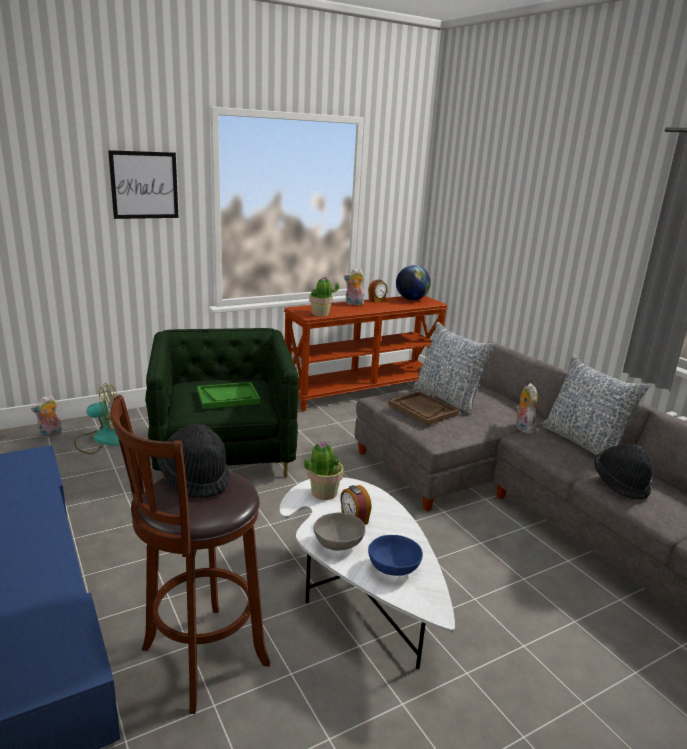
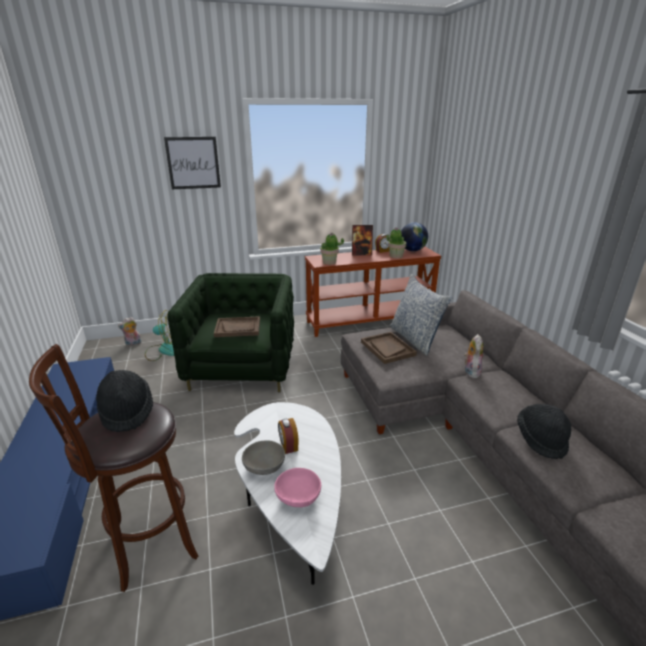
camera: 15 degrees right, 5 degrees up
(228, 397) = (238, 328): green tray -> brown tray
(323, 493) = (276, 417): potted plant -> potted plant (395, 256)
(354, 304) = (361, 254): plush toy -> picture frame
(394, 569) = (299, 498): blue bowl -> pink bowl
(583, 442) = (522, 391): pillow -> none

